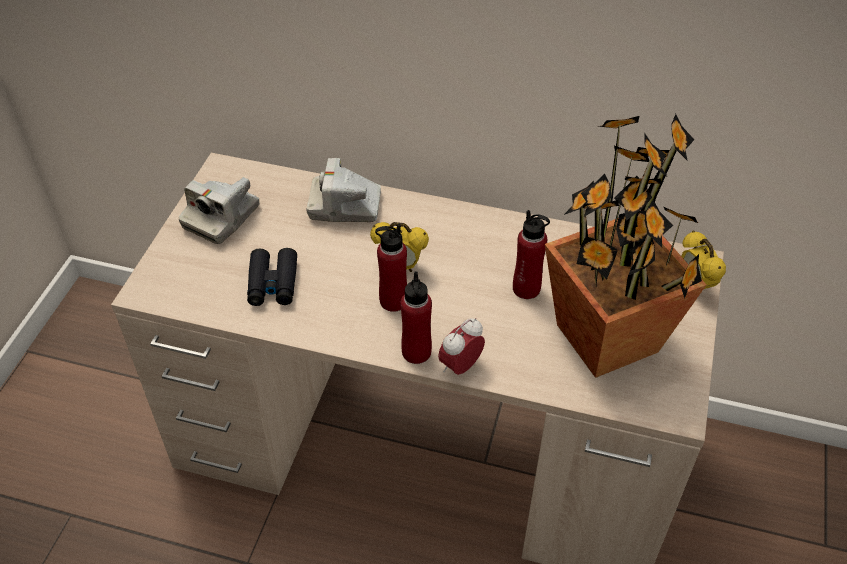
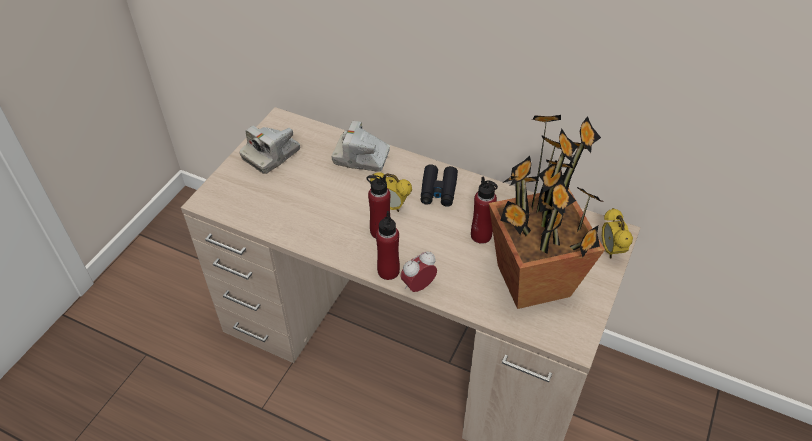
camera: 10 degrees right, 0 degrees up
(273, 283) = (296, 207): black binoculars -> black binoculars (438, 190)

